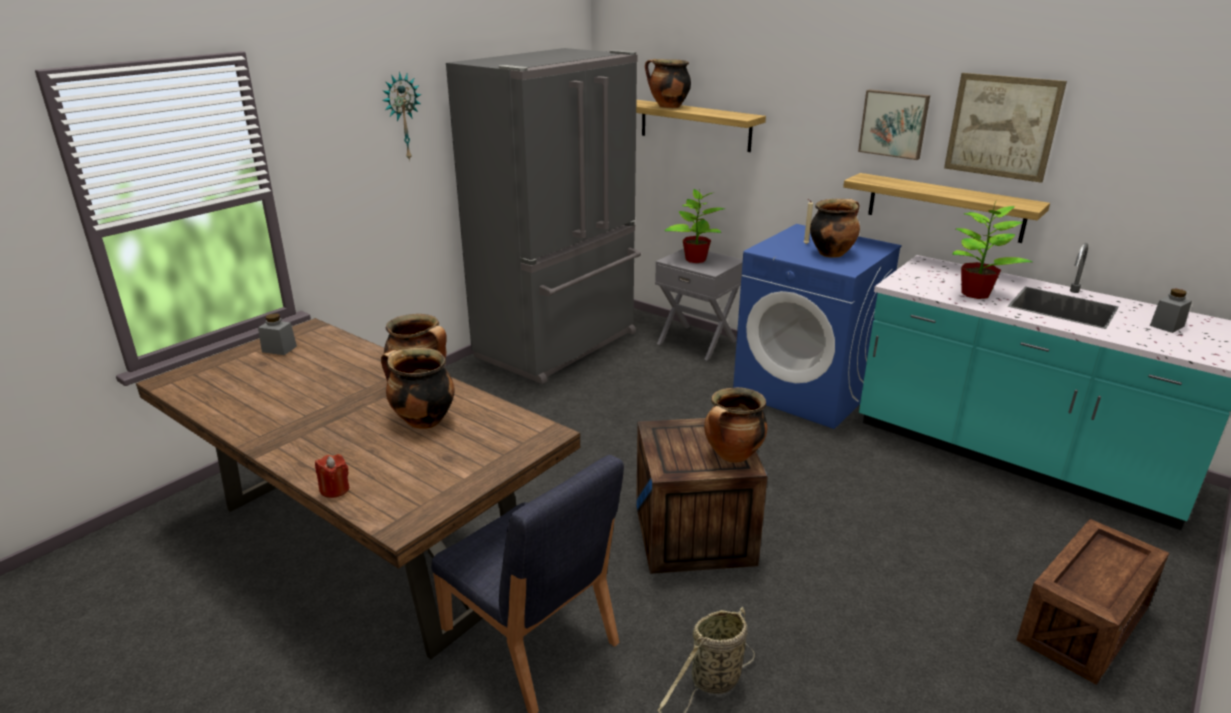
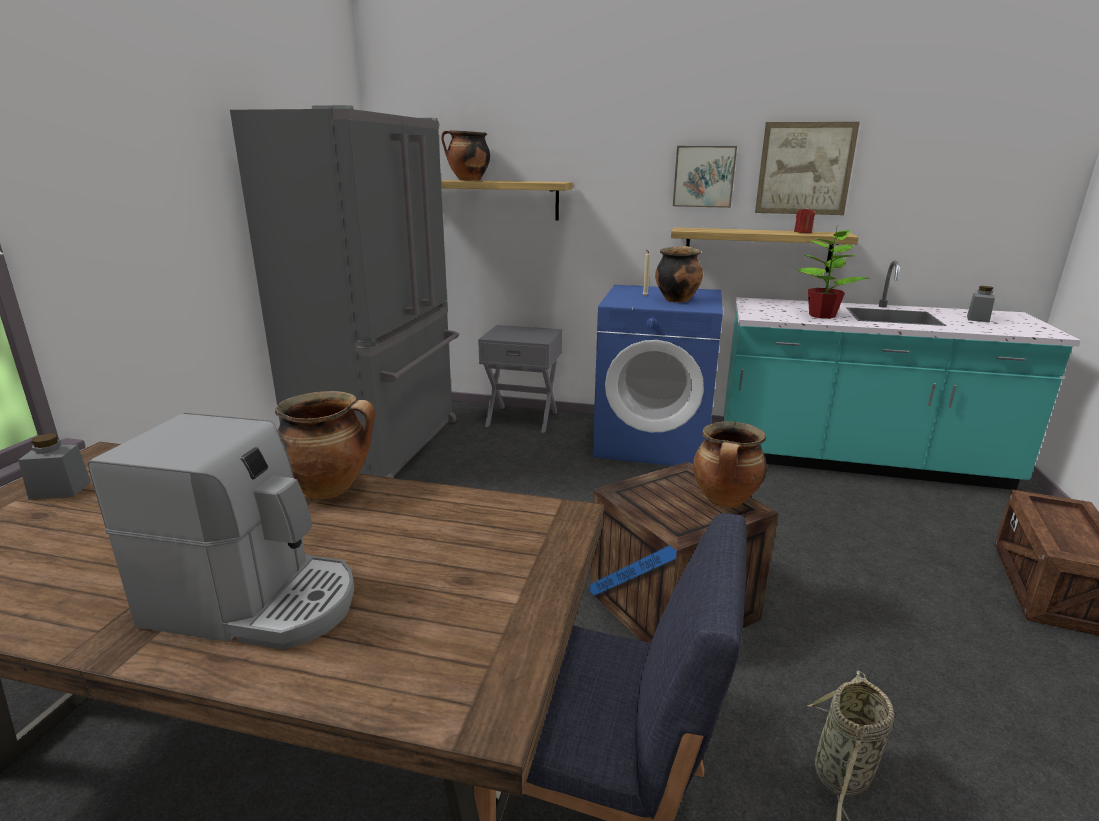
camera: 25 degrees left, 5 degrees down
(335, 441) = (255, 602): none -> coffee machine
(335, 489) = (316, 685): red candle -> red candle (802, 232)
(402, 117) = (181, 172): wall clock -> none
(422, 421) = (378, 538): cooking pot -> none
(695, 259) = (515, 333): potted plant -> none

